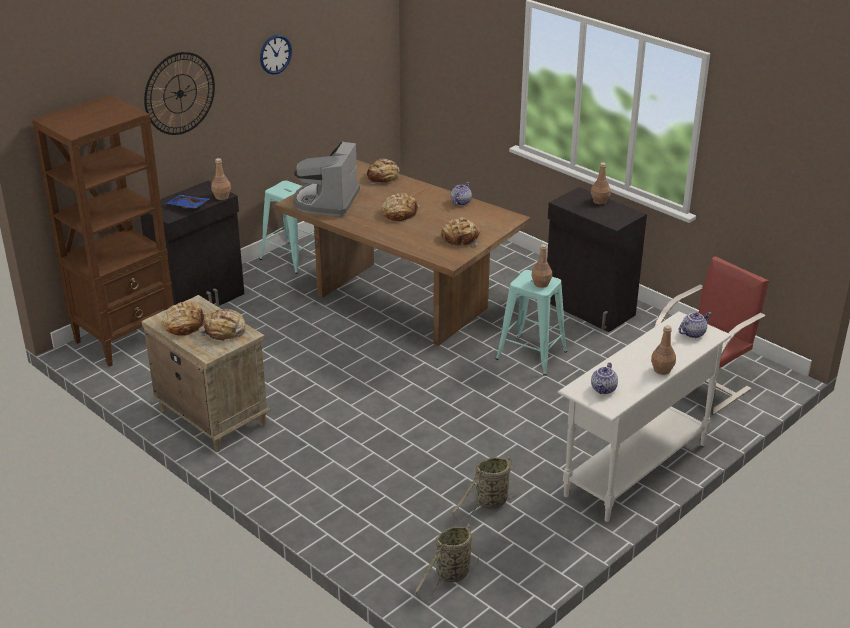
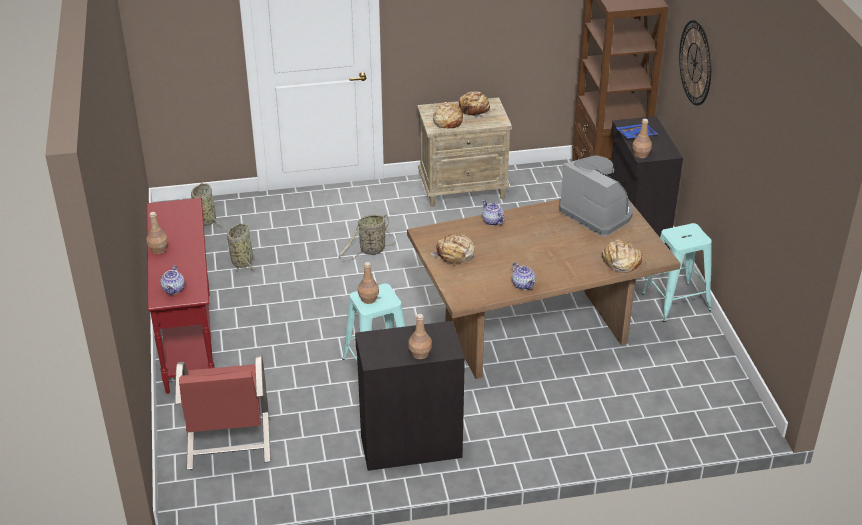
camera: 125 degrees right, 5 degrees up
(275, 54) = (743, 119): wall clock -> none
(382, 428) = (371, 251): none -> basket
(399, 213) = (536, 242): bread -> none
(604, 389) = (175, 214): teapot -> teapot (492, 221)
(635, 469) = (189, 341): white console table -> red console table

